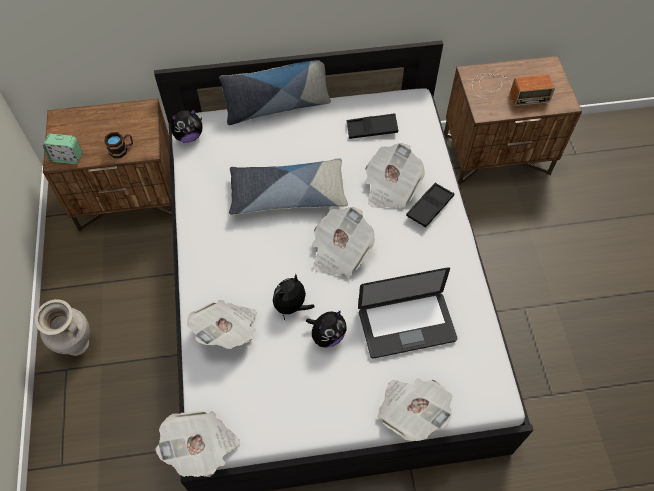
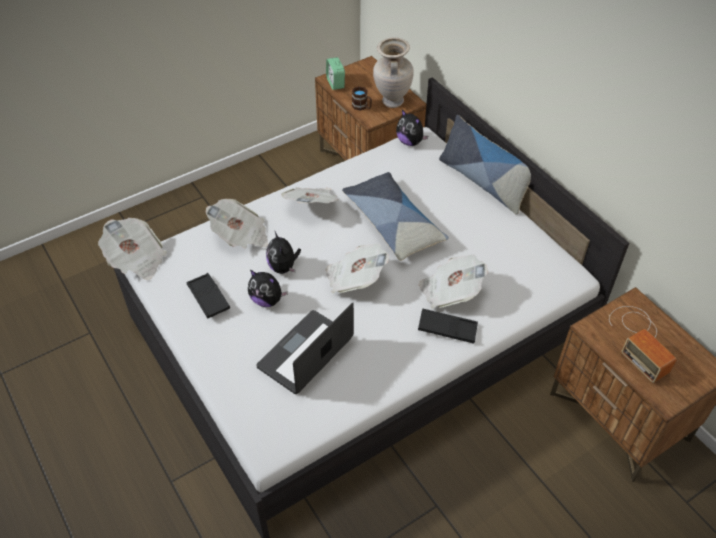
camera: 65 degrees right, 10 degrees down
(77, 346) = (224, 194): beige vase -> beige vase (391, 102)
(291, 306) = (283, 267): plush toy -> plush toy turned 120 degrees counterclockwise
(372, 129) = (509, 255): black tray -> black tray (208, 298)
(406, 325) = (305, 353): laptop -> laptop turned 75 degrees clockwise
(411, 411) = (222, 384): newspaper -> newspaper (312, 206)

